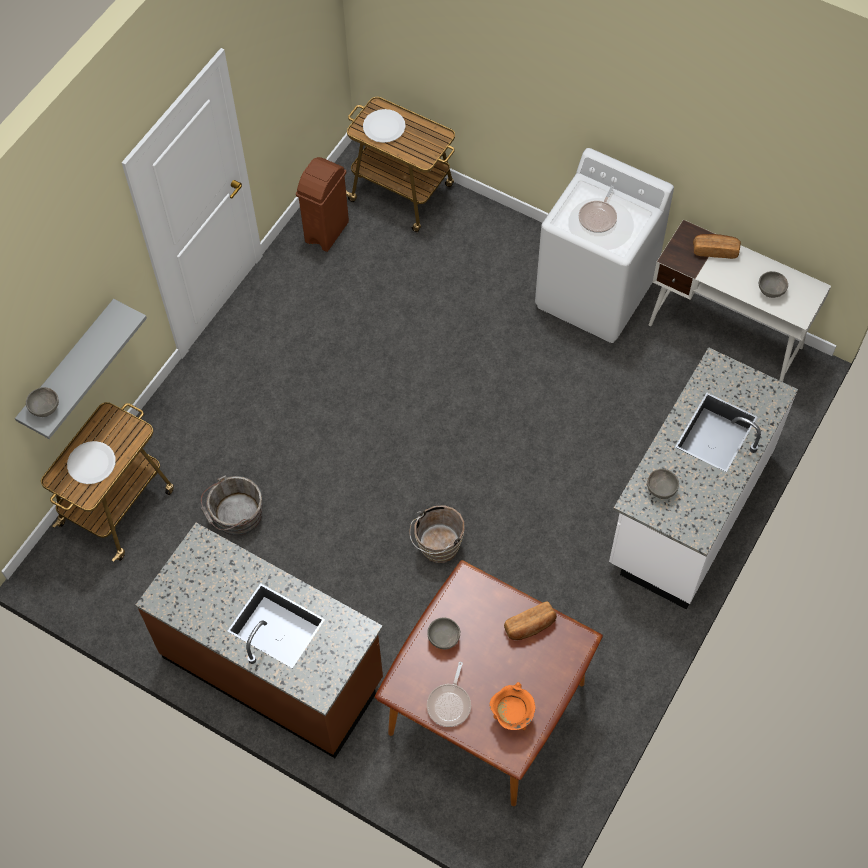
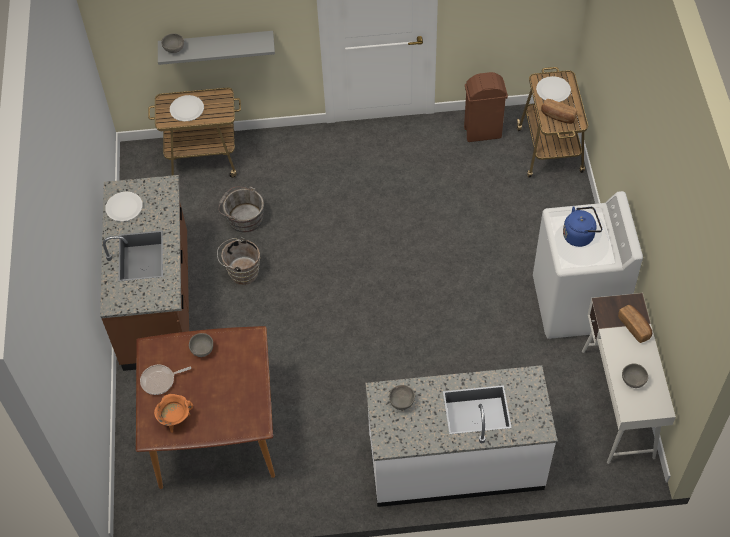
camera: 55 degrees right, 5 degrees down
(193, 604) = (124, 207): none -> white plate
(437, 548) = (306, 334): brown bucket -> brown bucket (241, 272)
(530, 626) = (247, 392): bread -> bread (558, 116)
(598, 217) = (580, 235): frying pan -> blue kettle

